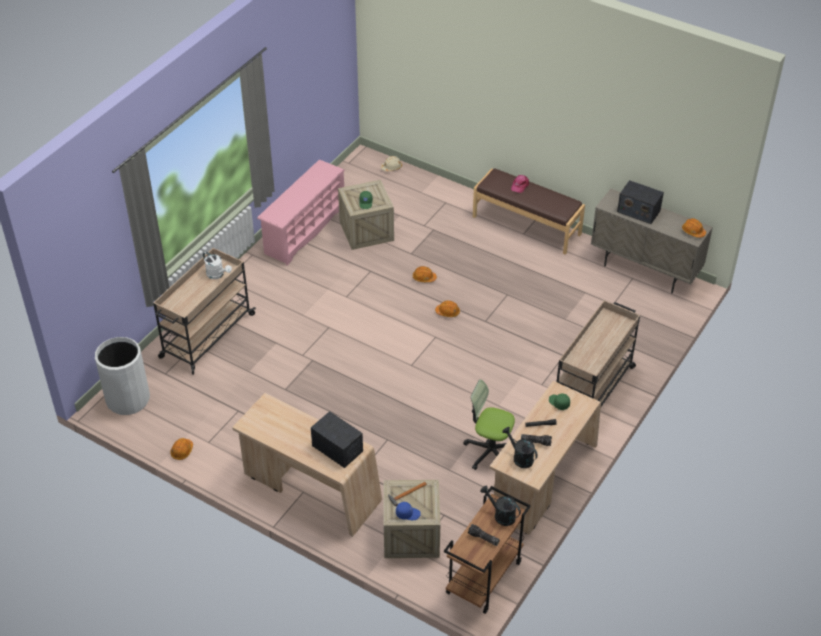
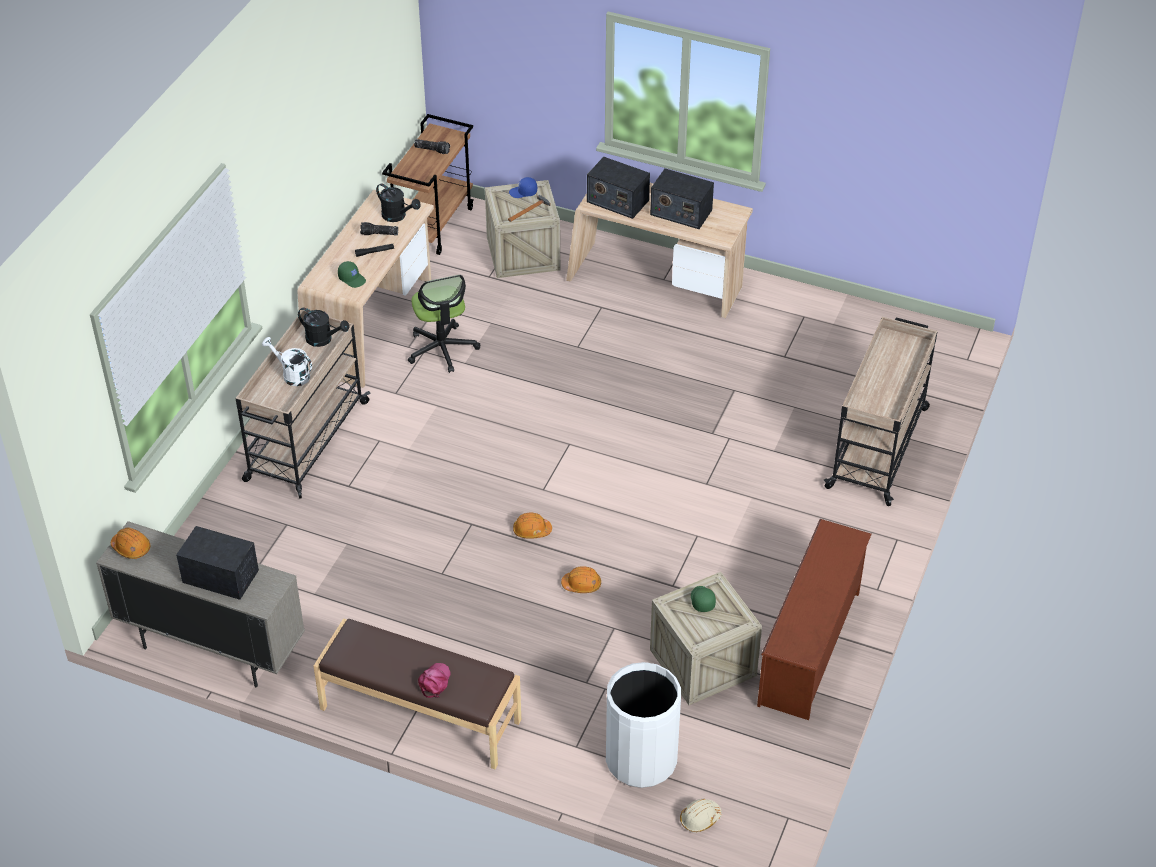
camera: 170 degrees right, 0 degrees up
(128, 399) = (936, 352): white trash can -> white trash can (641, 760)
(182, 451) = (831, 303): orange hard hat -> none
(217, 275) = (874, 398): white watering can -> white watering can (292, 375)
(290, 430) = (680, 212): none -> radio
(304, 230) = (811, 648): pink shoe rack -> brown shoe rack
(490, 451) = (442, 349): office chair -> office chair turned 60 degrees clockwise
(501, 515) = (415, 171): black watering can -> black watering can (323, 339)

